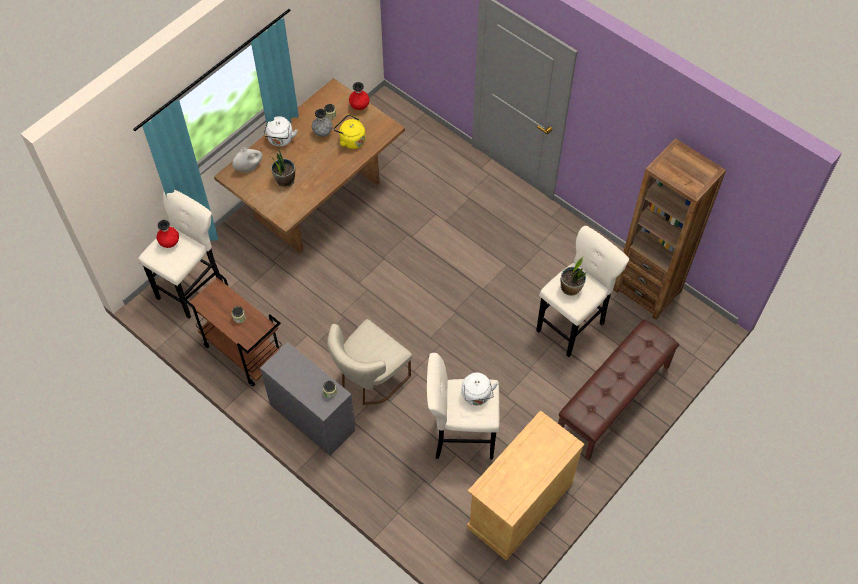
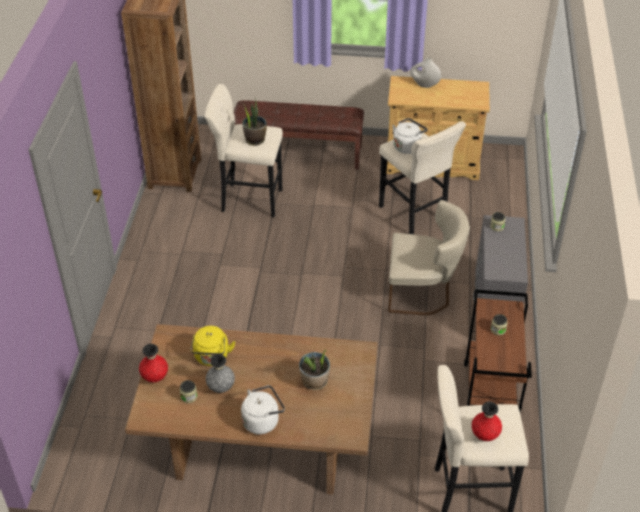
camera: 125 degrees left, 15 degrees down
(249, 168) = (326, 425): white vase -> white vase (424, 85)

